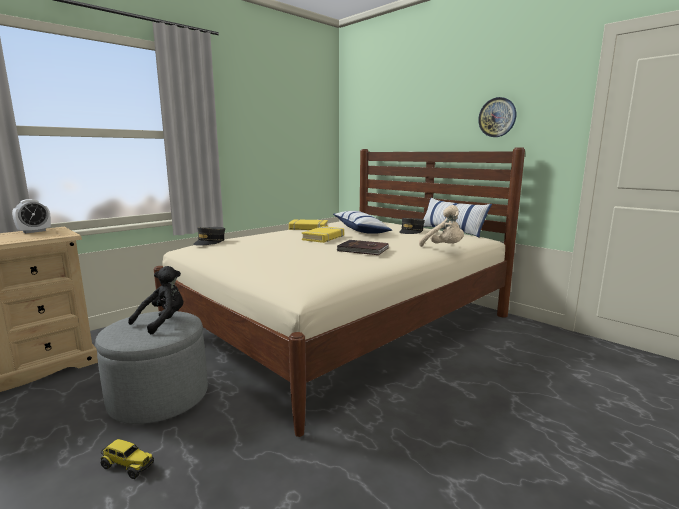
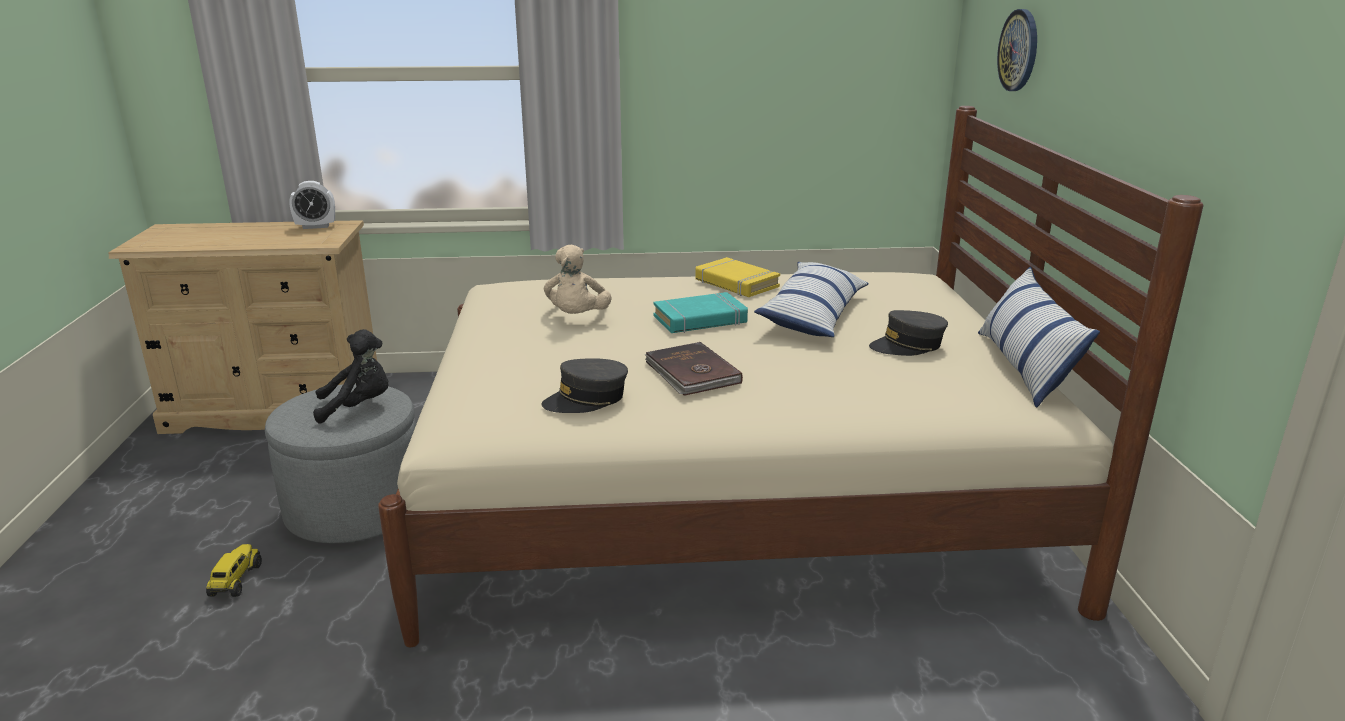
camera: 40 degrees right, 10 degrees up
(127, 466) = (235, 581): toy truck -> toy truck turned 150 degrees counterclockwise
(210, 242) = (530, 283): grey cap -> grey cap (586, 399)
(323, 238) = (700, 320): yellow book -> turquoise book
(444, 248) = (860, 415): beige plush toy -> beige plush toy (577, 318)
(497, 117) = (1188, 92): wall clock -> wall clock (1019, 50)

